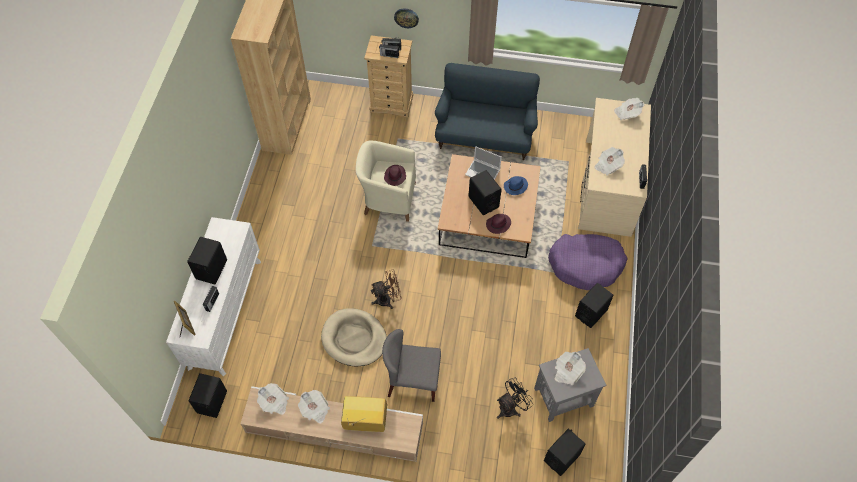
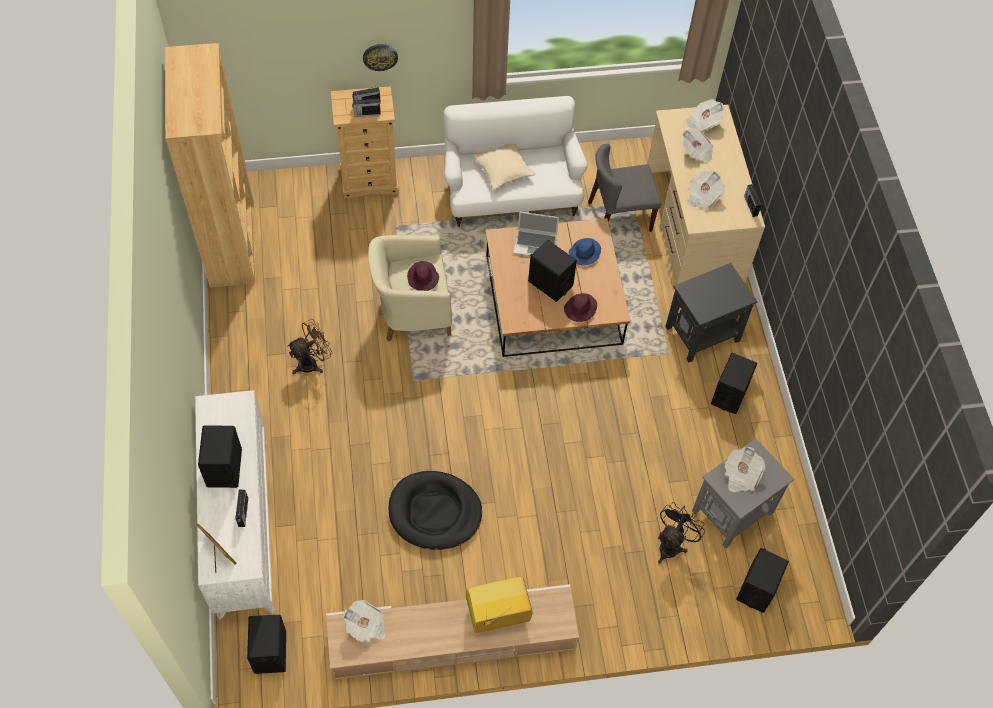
camera: 20 degrees left, 0 degrees up
(315, 410) = (425, 619): newspaper -> newspaper (697, 152)
(354, 339) = (435, 512): beige dog bed -> black dog bed
(387, 299) = (461, 447): brown fan -> brown fan (312, 363)
(412, 380) = (533, 545): grey chair -> grey chair (619, 217)
(478, 116) = (503, 170): none -> beige pillow
(484, 136) = (511, 195): blue sofa -> white sofa
(586, 265) = (701, 334): purple dog bed -> black side table

